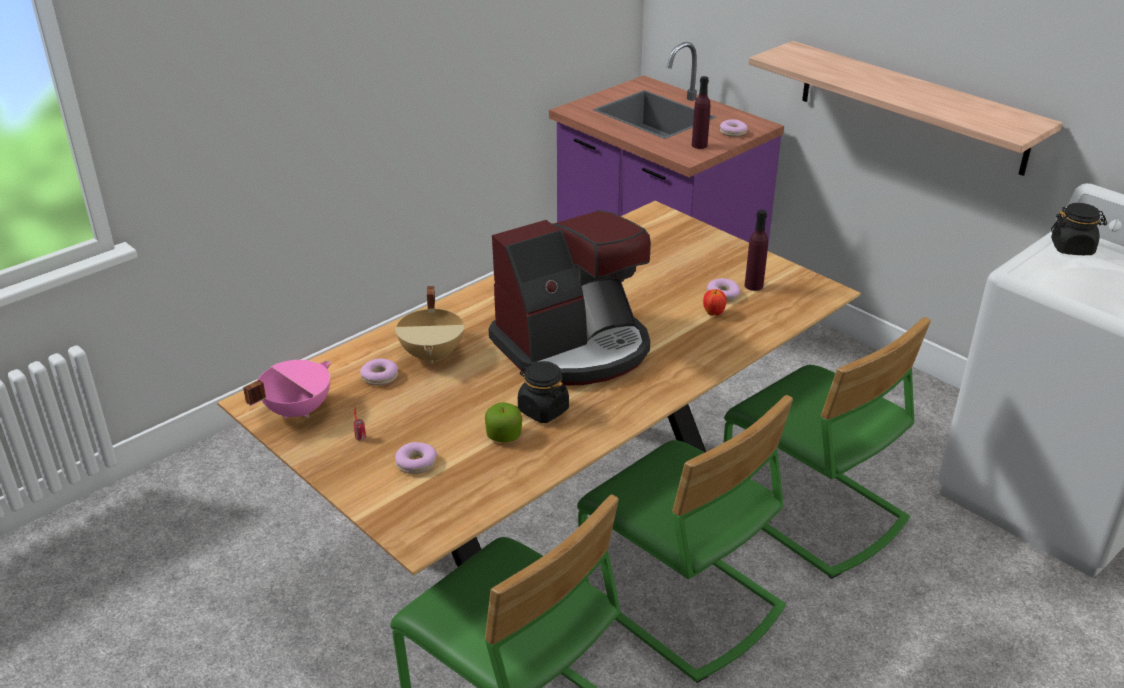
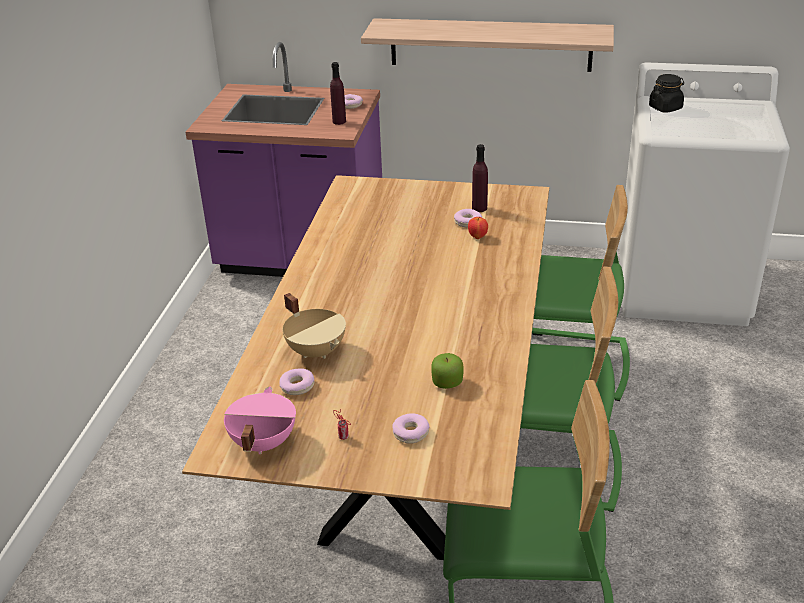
camera: 35 degrees left, 0 degrees up
(543, 410) = (450, 352): black jar -> none
(574, 347) = (414, 299): coffee machine -> none

